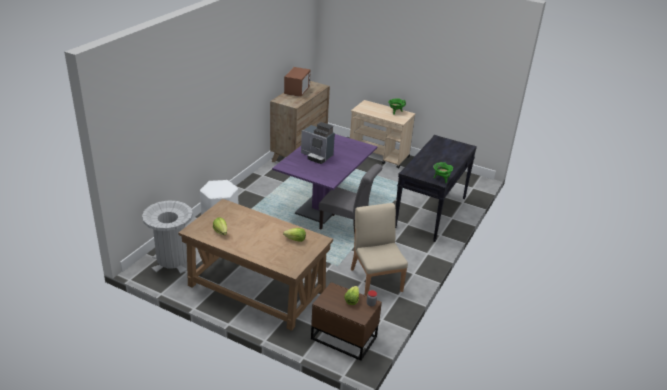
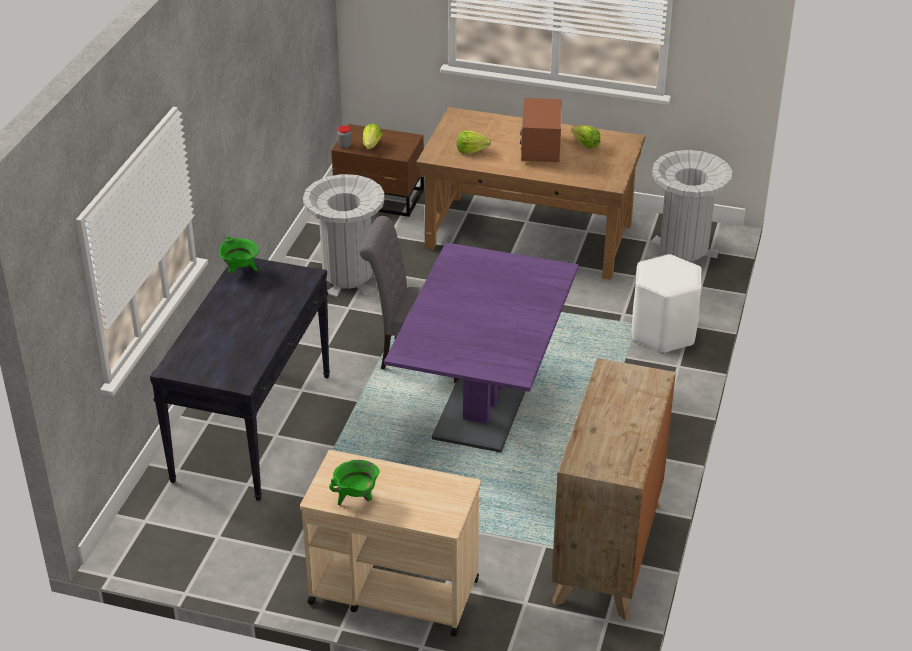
camera: 170 degrees right, 5 degrees up
(297, 91) = (631, 424): microwave -> microwave (540, 149)
(317, 156) = (505, 307): coffee machine -> none
(376, 279) = (348, 277): beige chair -> grey trash can

